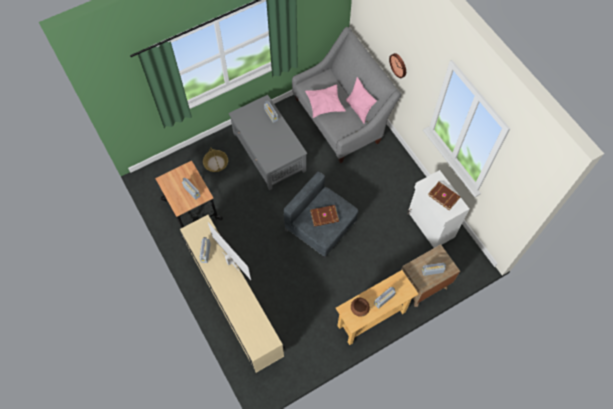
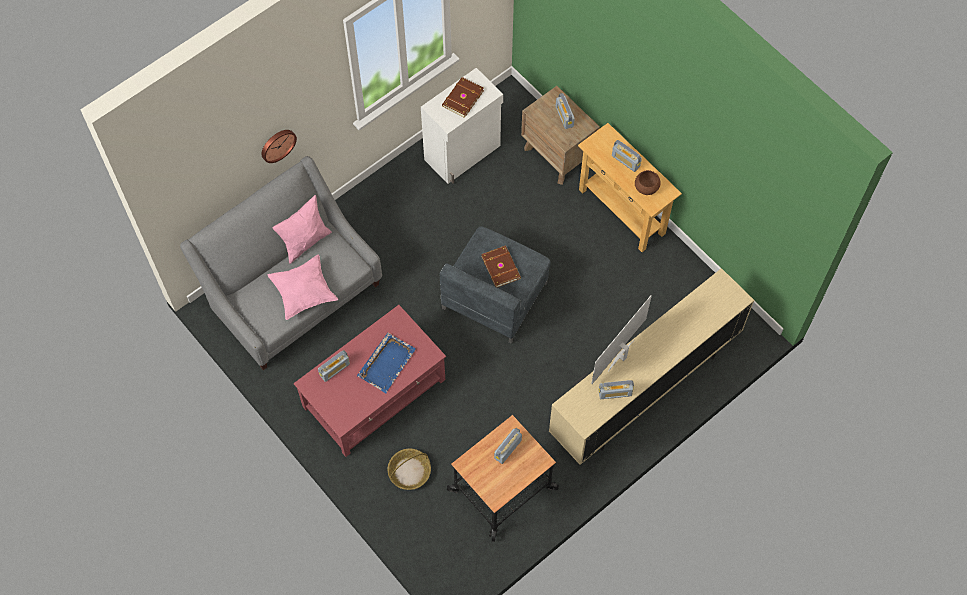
camera: 100 degrees left, 0 degrees up
(269, 142) = (387, 363): none -> blue tray
(269, 152) = (375, 393): grey coffee table -> red coffee table

